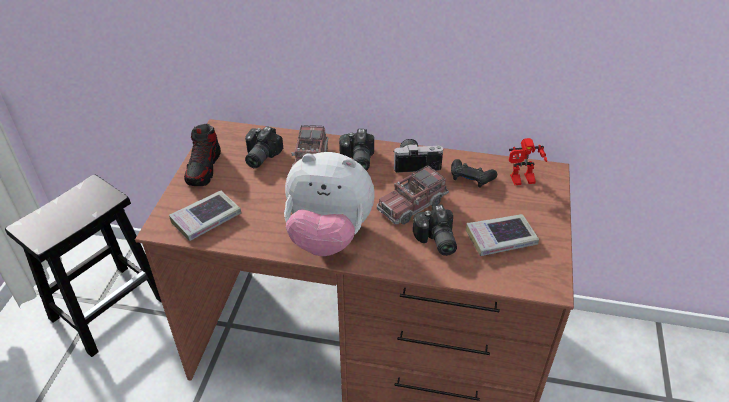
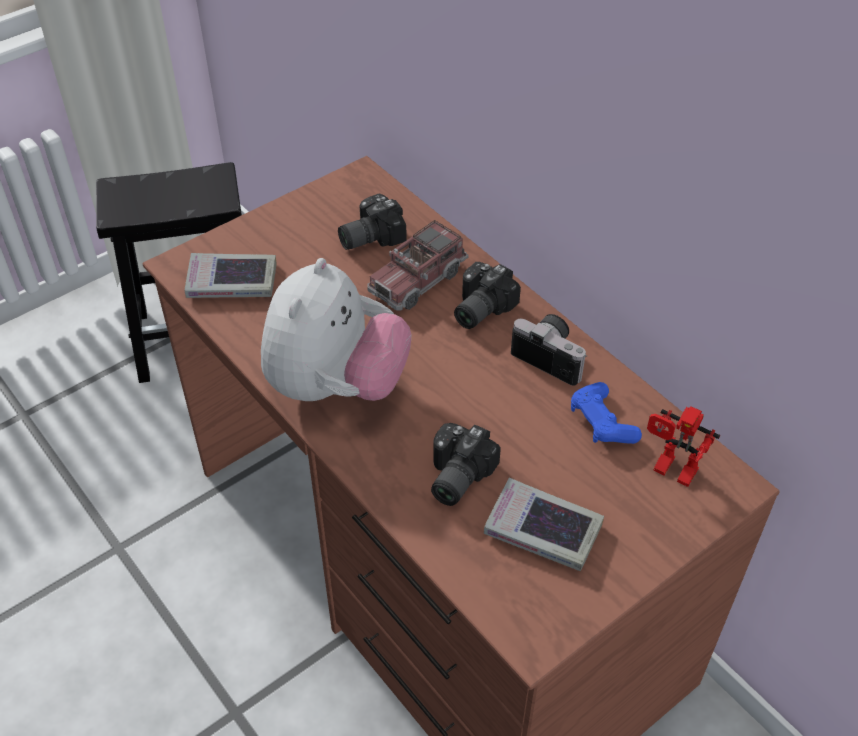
camera: 40 degrees right, 5 degrees up
(204, 168) = (294, 217): shoe -> none
(328, 236) = (336, 386): plush toy -> plush toy turned 120 degrees counterclockwise
(412, 204) = (480, 410): toy truck -> none
(471, 178) = (602, 422): black game controller -> blue game controller

